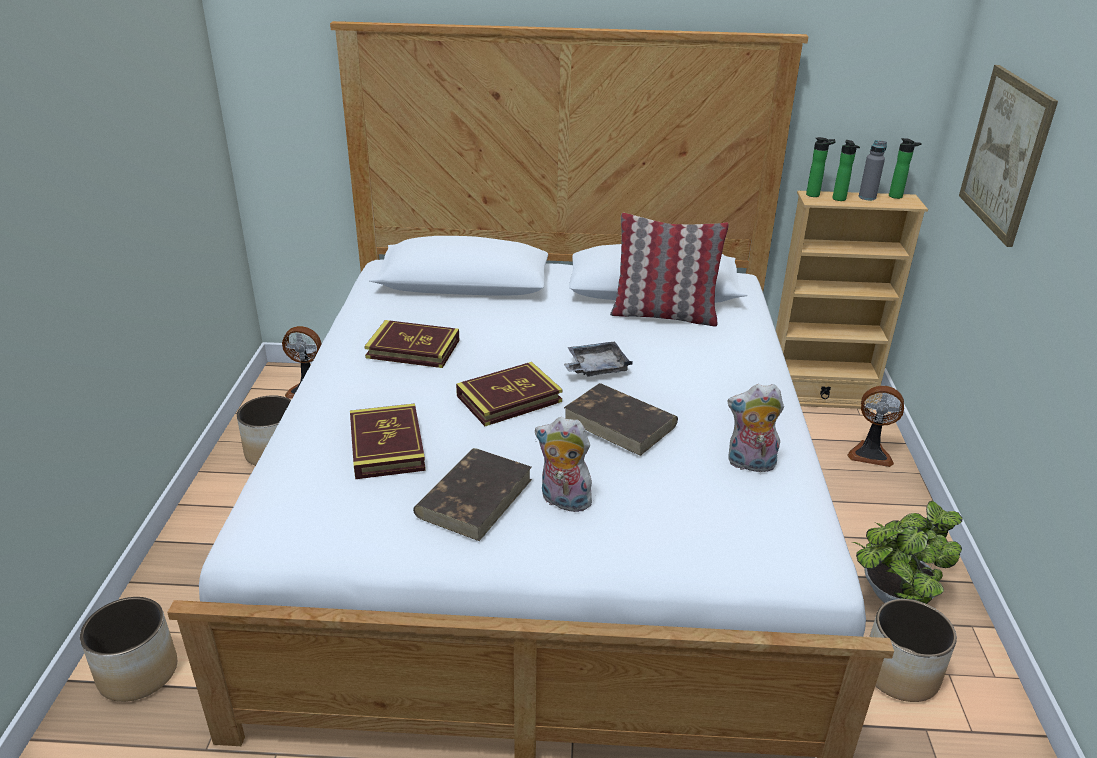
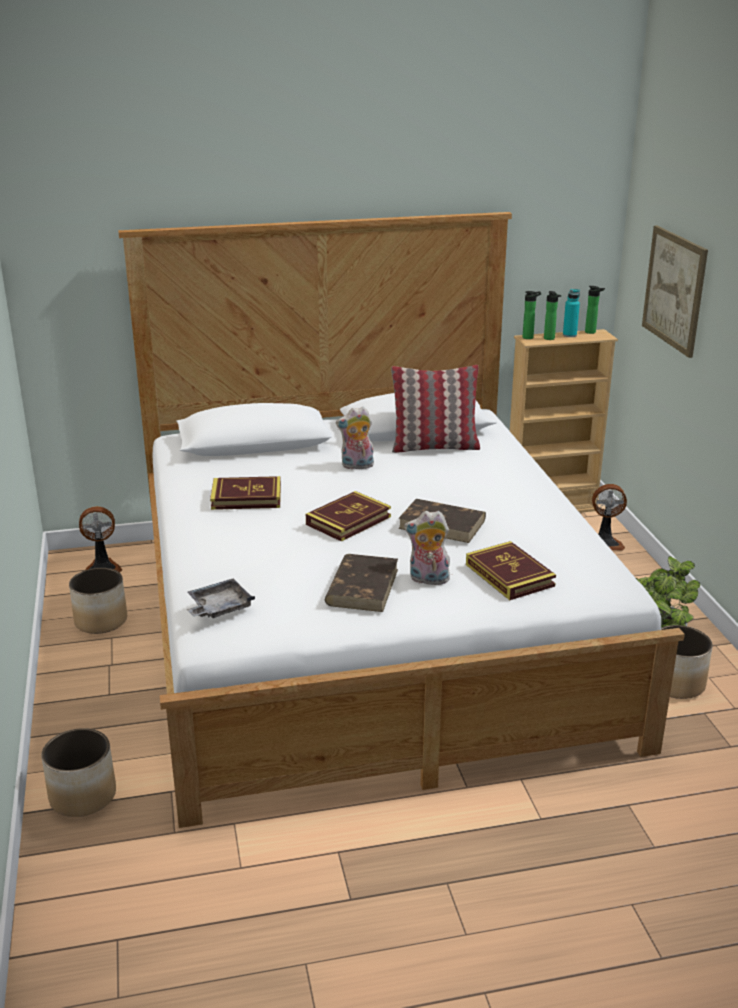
camera: 15 degrees left, 5 degrees down
(387, 446) = (274, 564): book -> book (509, 575)
(596, 368) = (402, 491): grey tray -> grey tray (219, 608)
(750, 464) = (549, 537): plush toy -> plush toy (356, 466)
(867, 197) = (569, 335): grey bottle -> turquoise bottle

